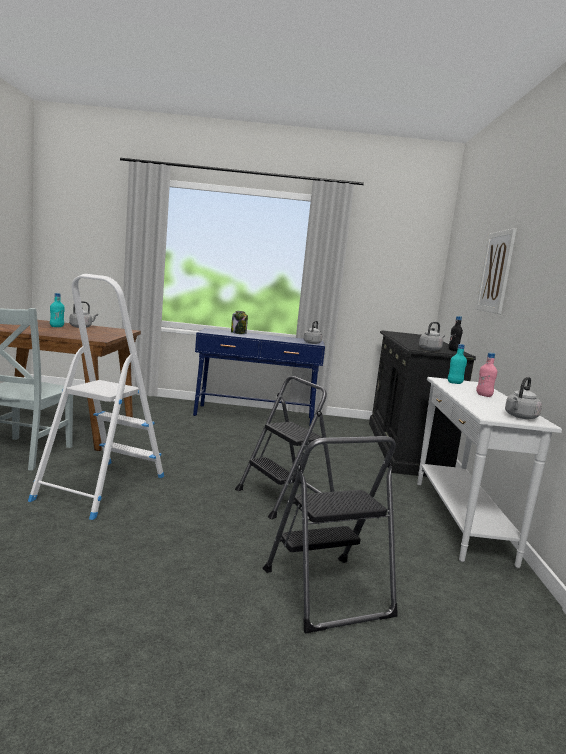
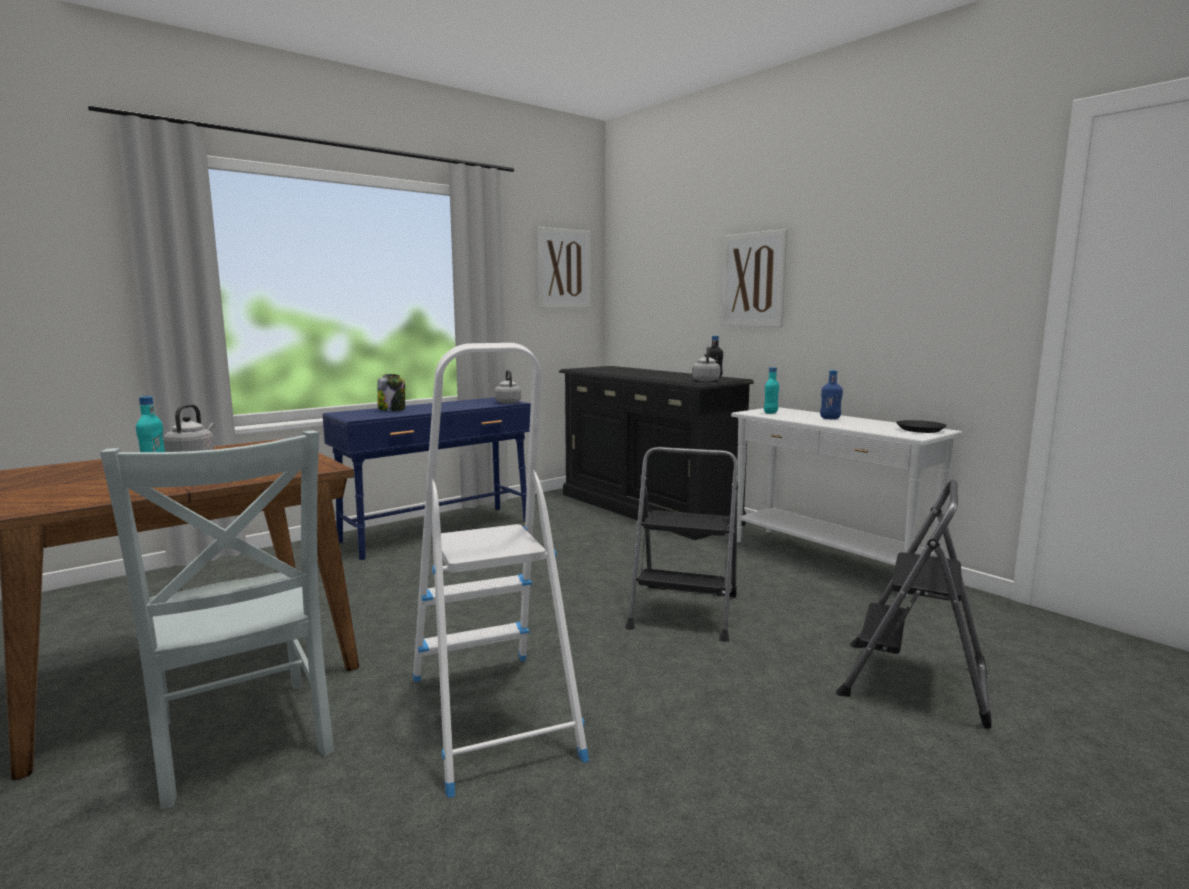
camera: 40 degrees left, 0 degrees up
(404, 257) = (564, 269): none -> picture
(484, 395) = (830, 418): pink bottle -> blue bottle
(520, 417) = (921, 430): grey kettle -> black plate

